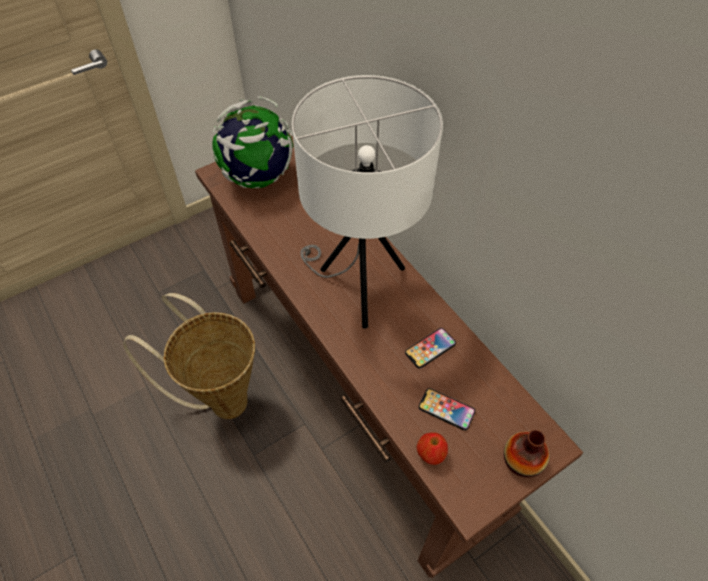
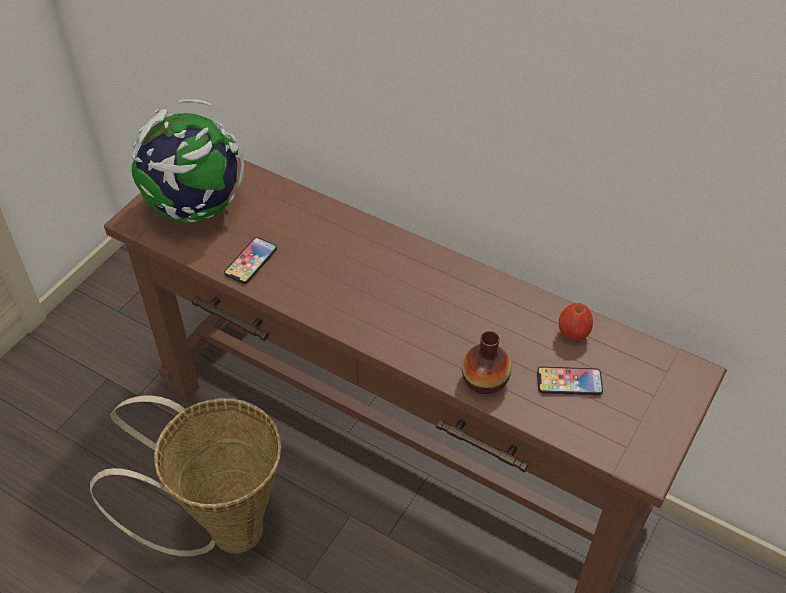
camera: 25 degrees left, 5 degrees down
(359, 285) = (396, 289): white table lamp -> none
(430, 348) = (515, 326): phone -> phone (251, 261)
(430, 454) = (579, 433): apple -> apple (573, 334)
(522, 460) = (673, 400): vase -> vase (485, 380)

